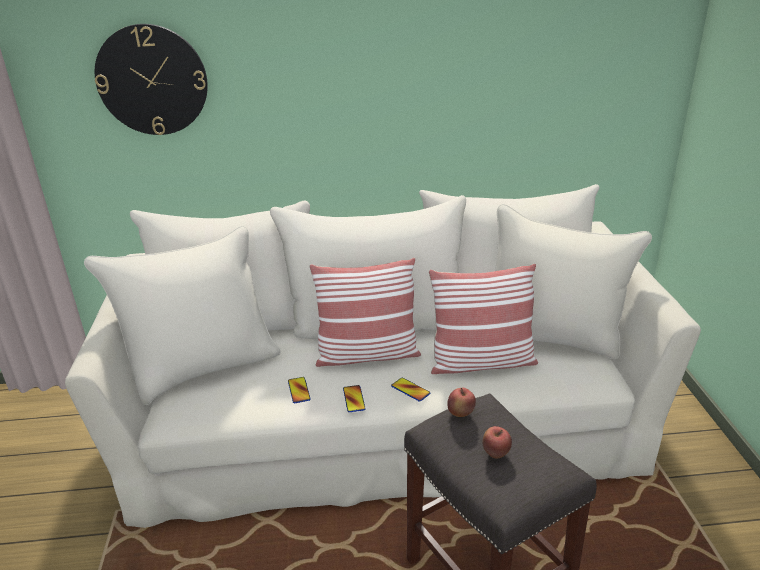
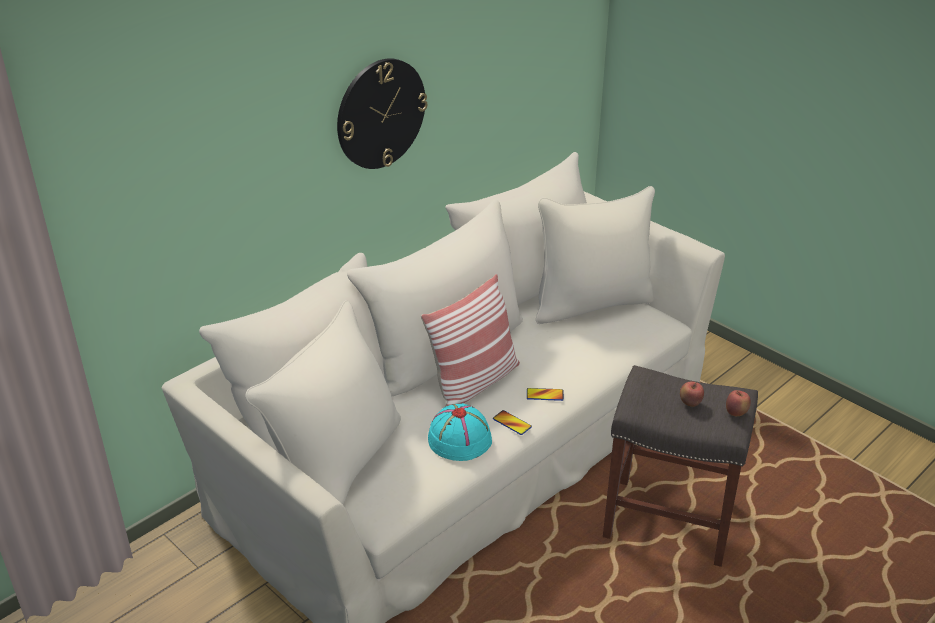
camera: 40 degrees left, 5 degrees up
(152, 80) = (177, 172): wall clock -> wall clock (380, 113)
(299, 390) = (459, 438): phone -> turquoise hat
(461, 414) = (640, 388): apple -> apple (736, 413)
(481, 362) = (569, 348): pillow -> none

